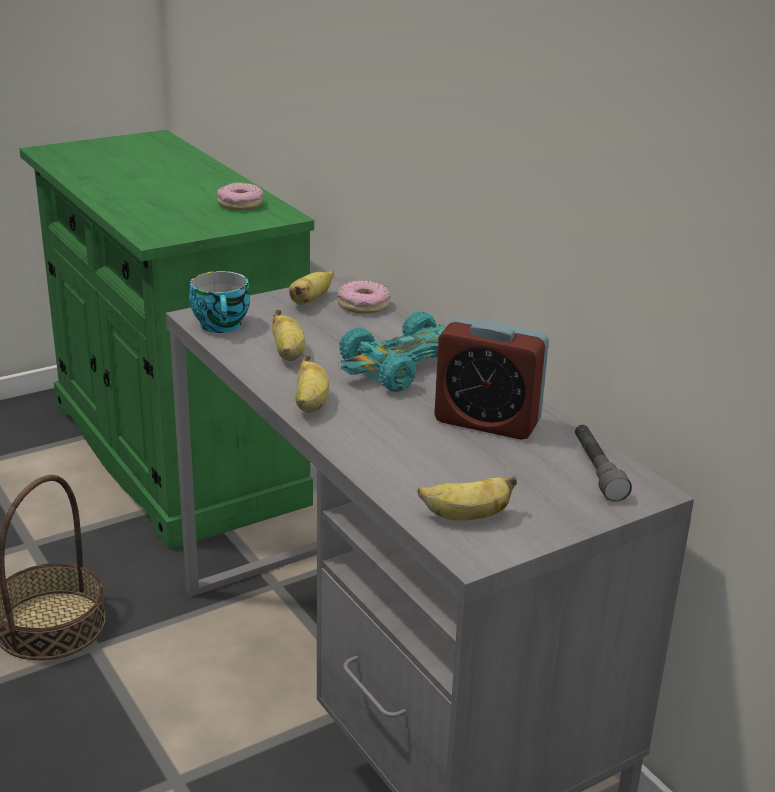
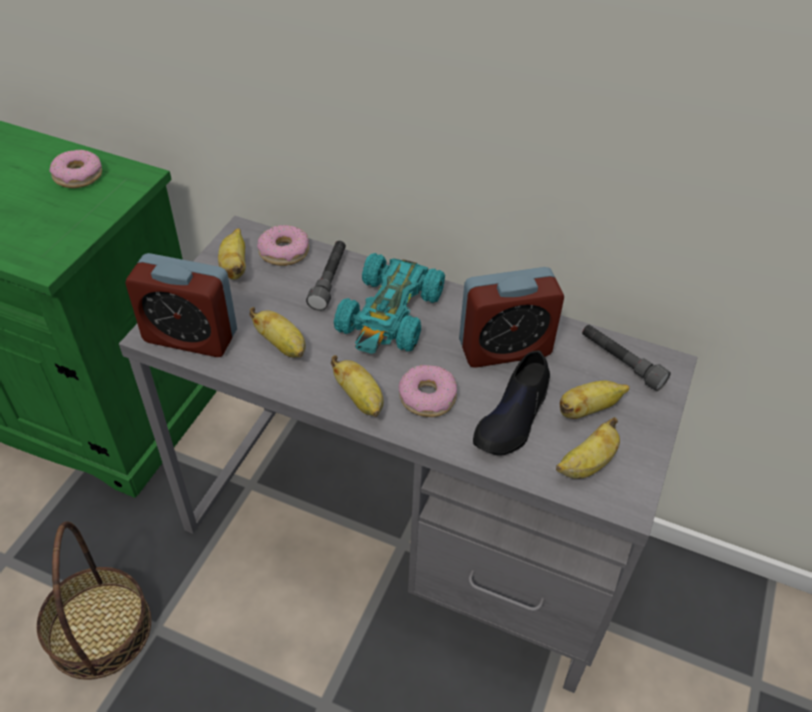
camera: 35 degrees left, 20 degrees up
(223, 326) = (190, 337): cup -> alarm clock
(371, 424) = (427, 397): none -> donut
(379, 332) = (329, 281): none -> grey flashlight
(434, 463) = (513, 417): none -> black shoe
(517, 486) = (588, 409): none -> banana

